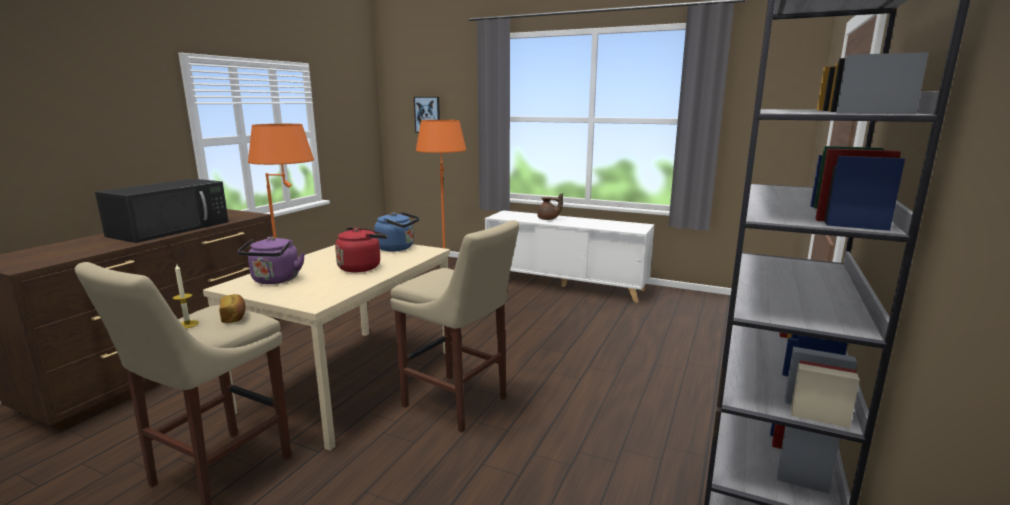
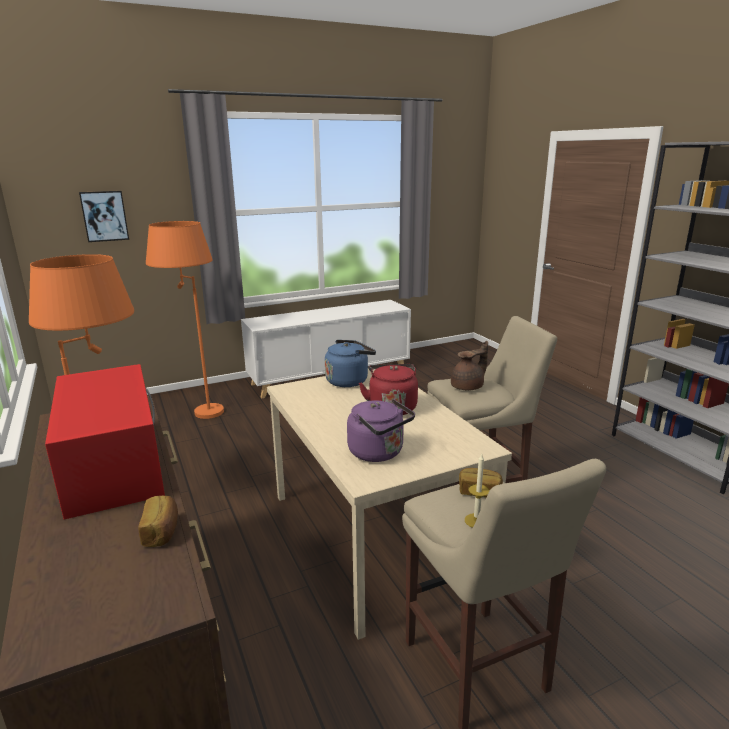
camera: 50 degrees left, 5 degrees up
(94, 251) = (162, 531): none -> bread
(171, 228) = (112, 462): black microwave -> red microwave
(548, 219) = (310, 316): brown teapot -> brown teapot (468, 387)

